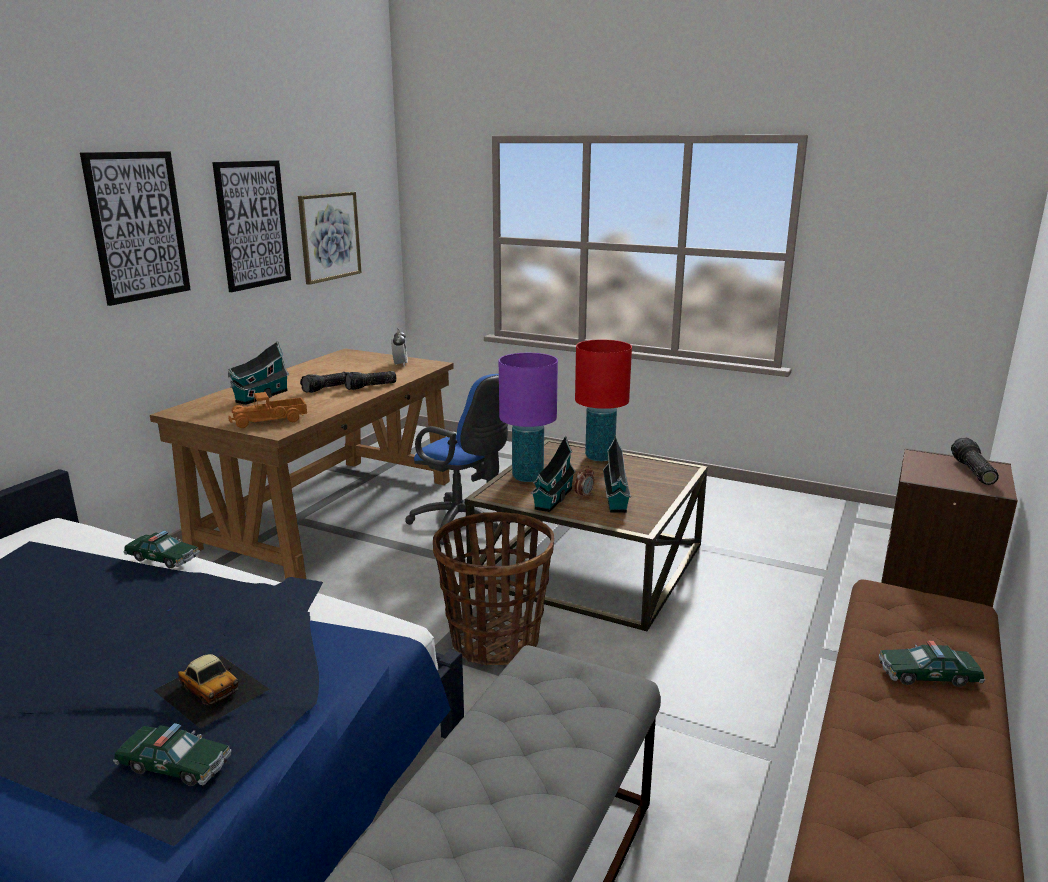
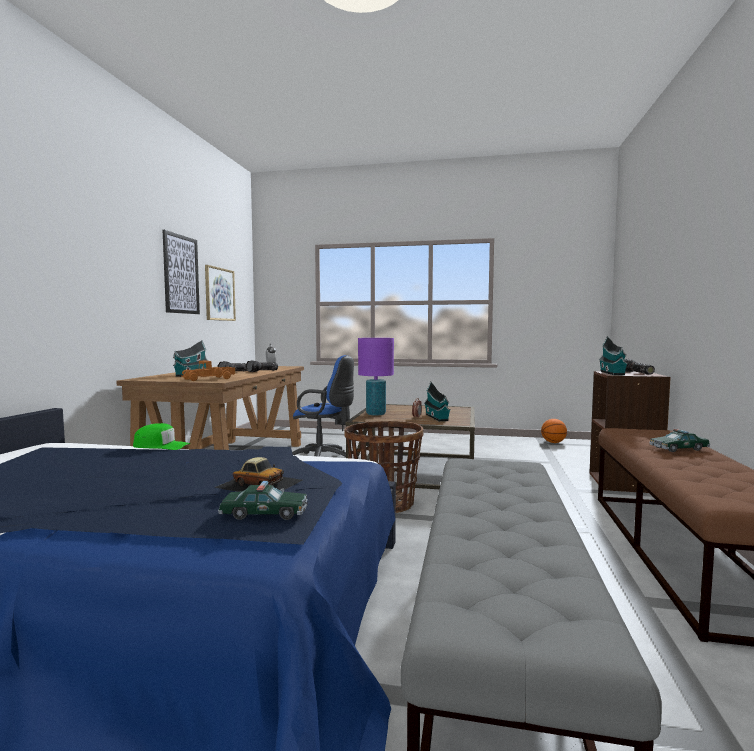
camera: 15 degrees left, 15 degrees down
(138, 226) = (119, 255): picture -> none
(163, 558) = (161, 446): toy car -> green cap
(552, 499) = (400, 419): toy house -> toy house (612, 373)
(599, 457) = (410, 406): red table lamp -> none
(869, 519) = (553, 442): none -> basketball

